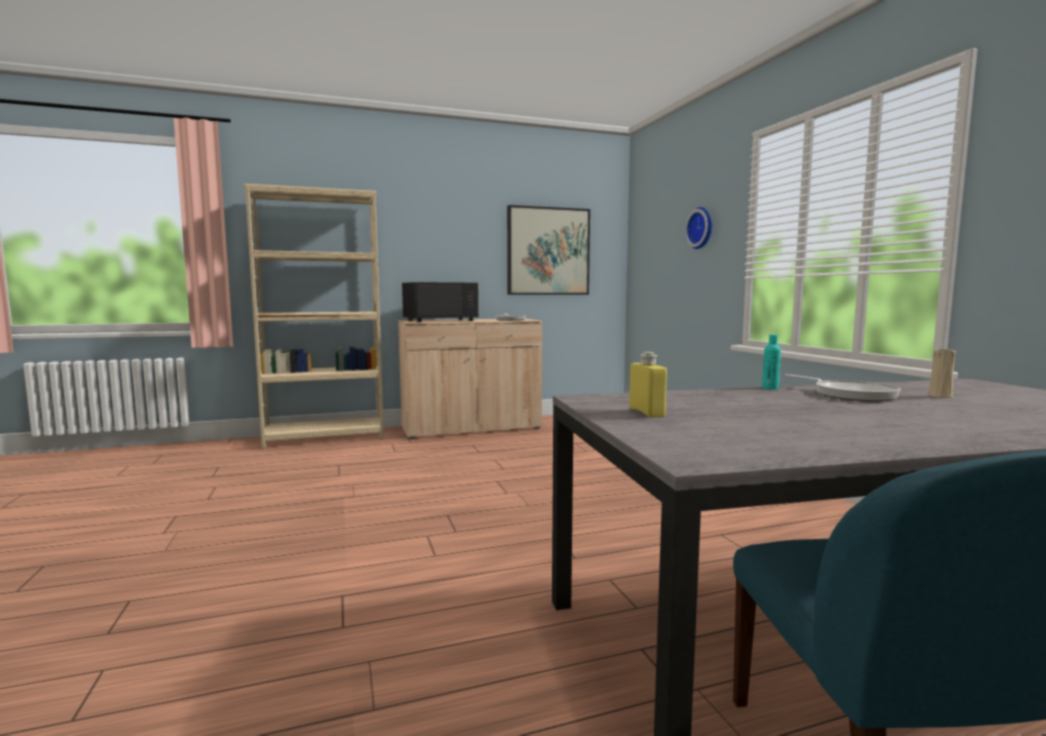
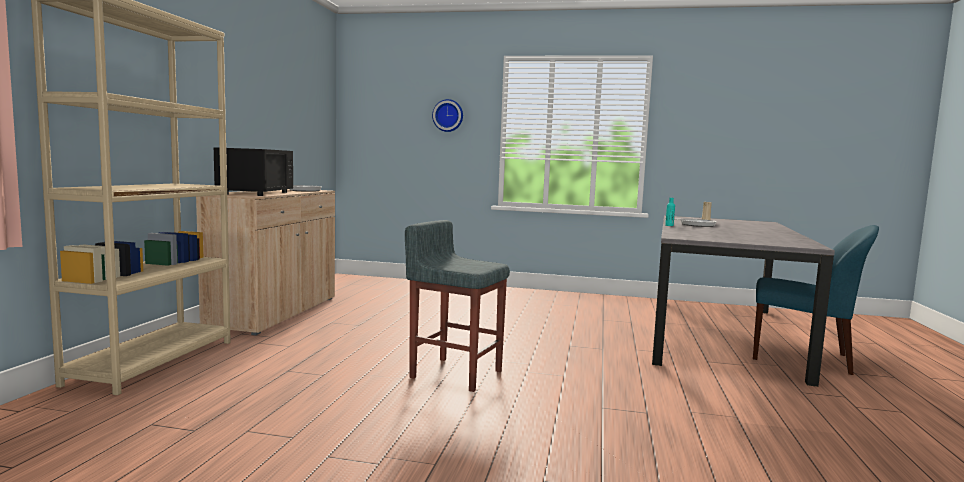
camera: 60 degrees left, 0 degrees up
(386, 510) = (455, 374): none -> grey stool
(548, 251) = (296, 118): picture -> none
(646, 412) = (722, 238): yellow bottle -> none

